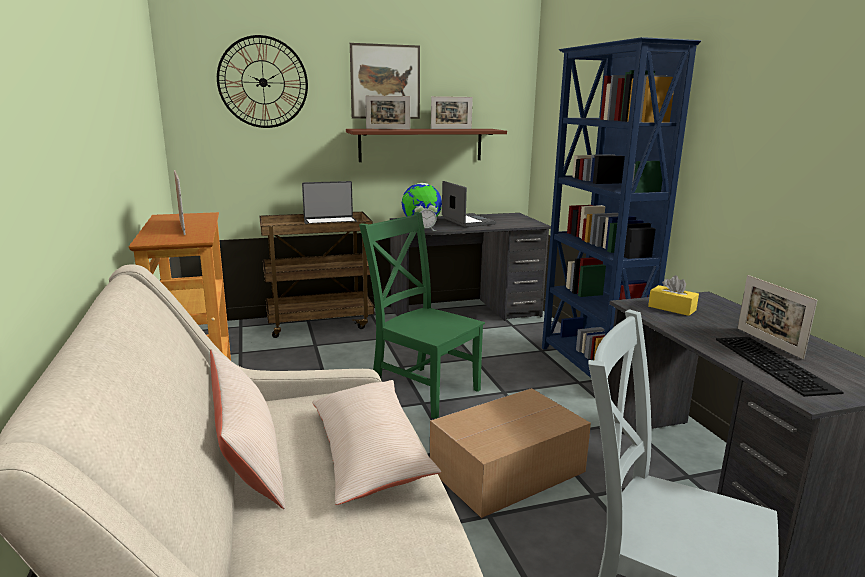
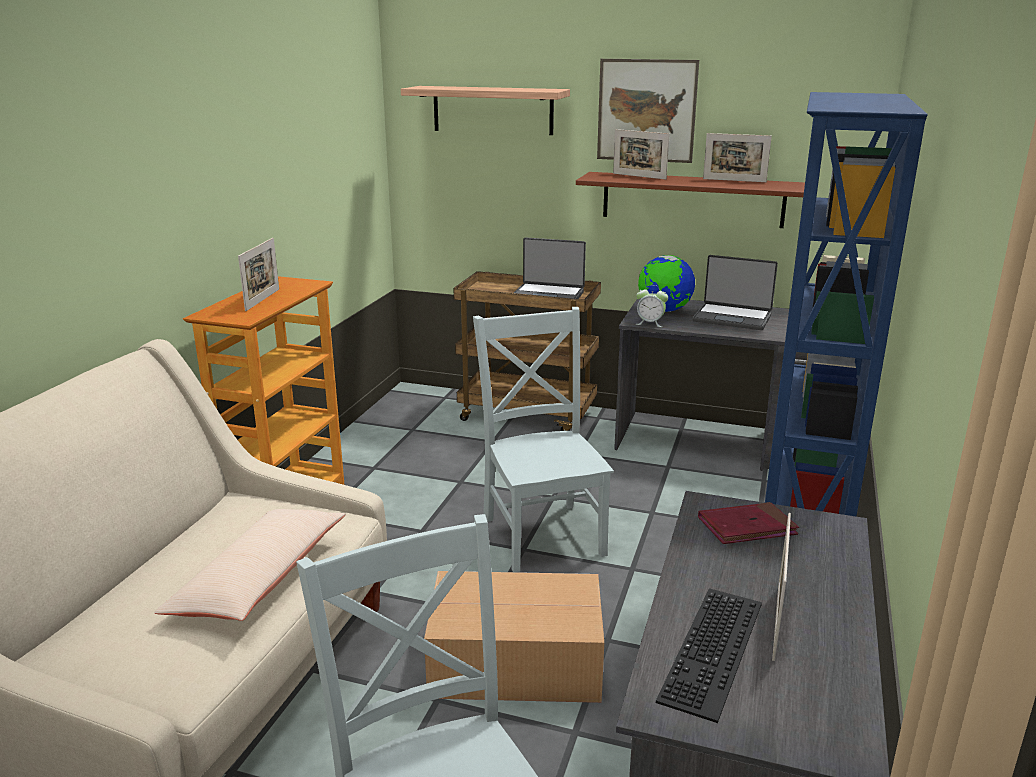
camera: 35 degrees right, 5 degrees up
(247, 457) = (174, 546): beige pillow -> none
(263, 82) = (492, 110): wall clock -> shelf
(422, 389) = (542, 532): green chair -> grey chair
(467, 221) = (732, 318): laptop -> laptop turned 105 degrees clockwise
(672, 308) = (747, 527): yellow tissue box -> red book

